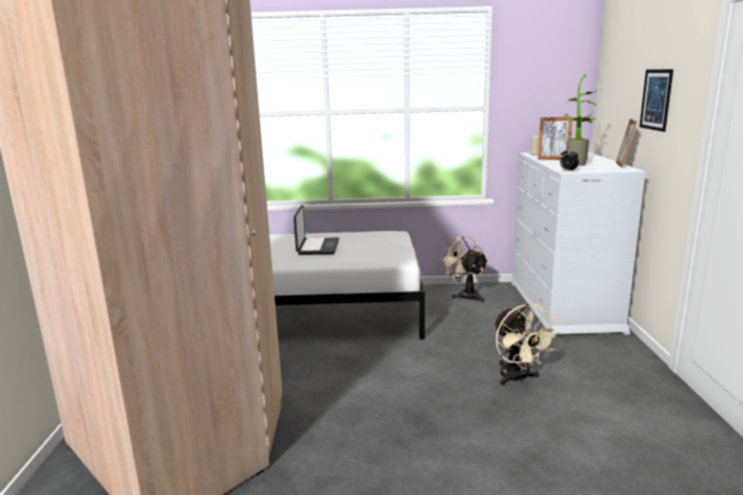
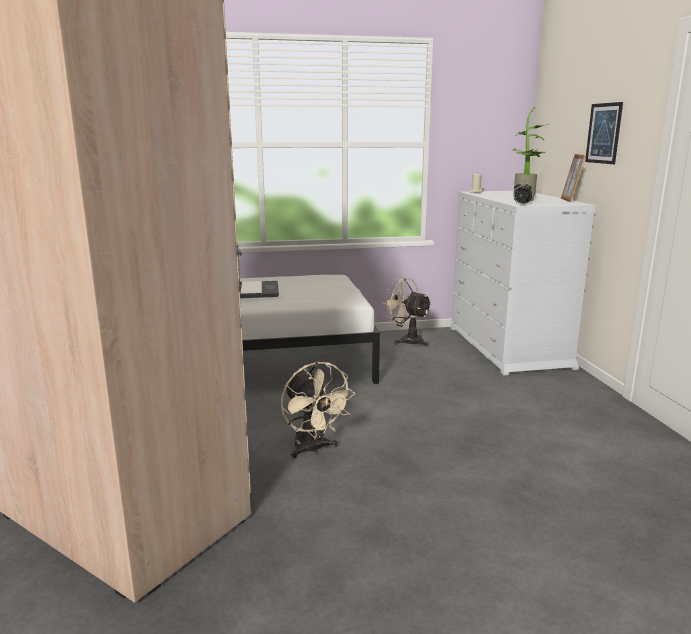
camera: 10 degrees left, 0 degrees up
(517, 379) = (484, 415): beige fan -> beige fan (313, 449)
(553, 159) = (498, 196): picture frame -> none

